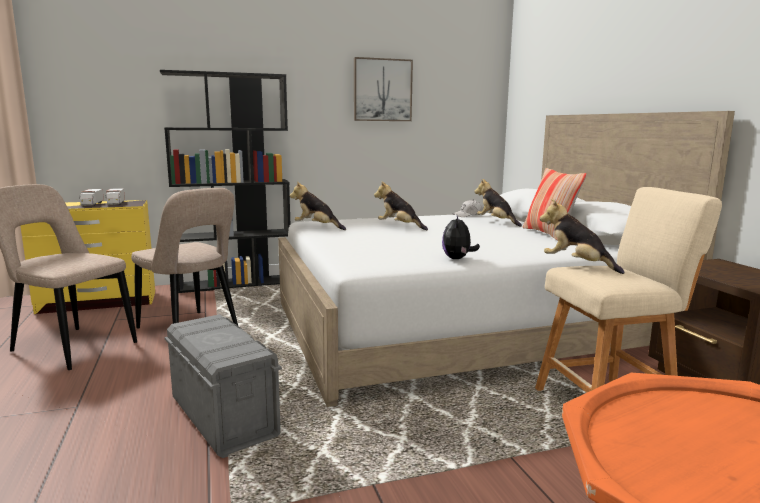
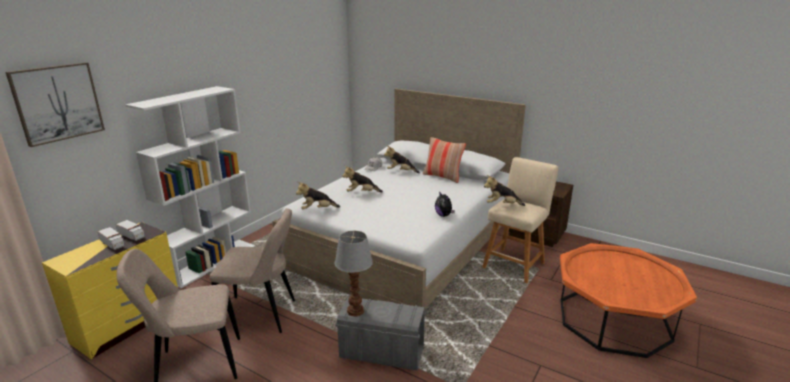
camera: 40 degrees left, 10 degrees up
(194, 327) = (356, 311): none -> table lamp
(236, 284) = (212, 262): black bookcase -> white bookcase
(382, 90) = (281, 80): picture -> picture (57, 103)

